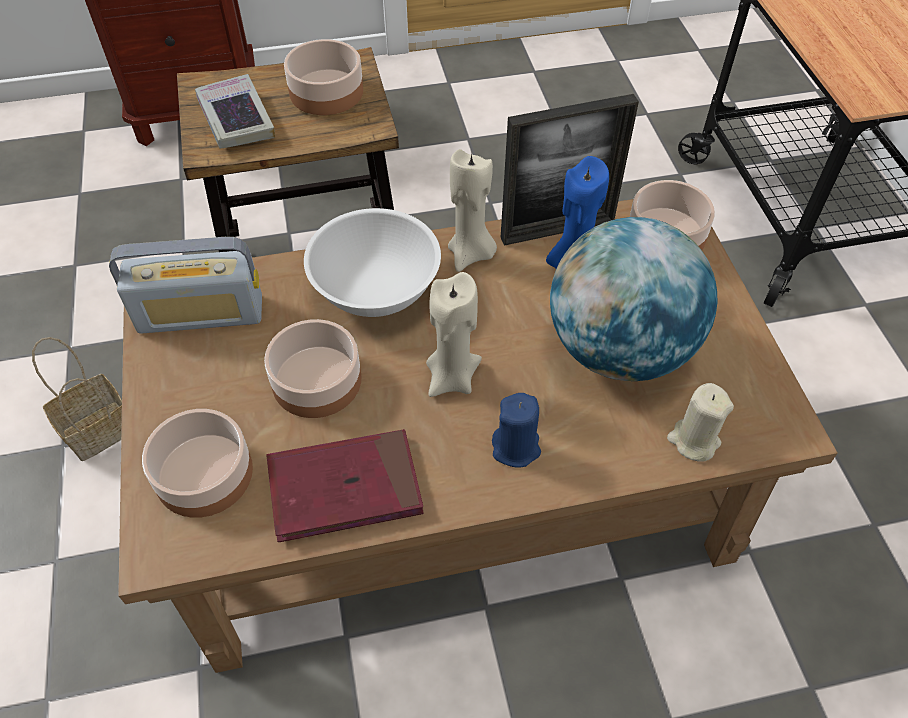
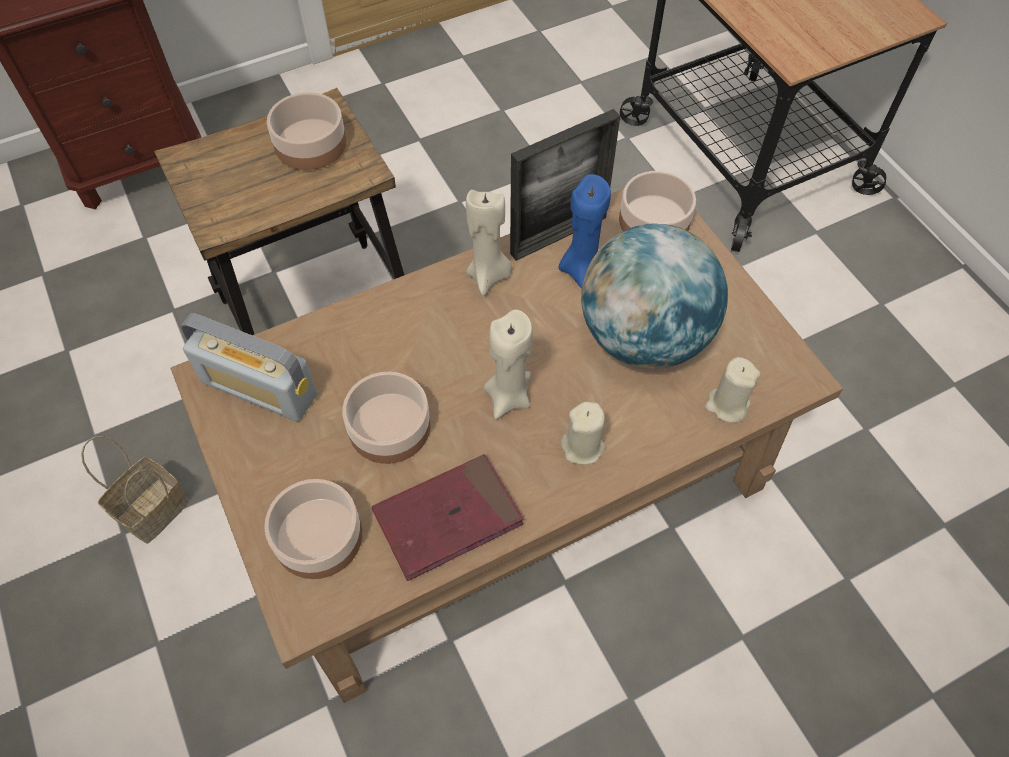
camera: 15 degrees left, 5 degrees up
(201, 314) = (259, 388): radio -> radio turned 45 degrees clockwise
(236, 119) = (232, 189): book -> none
(375, 289) = (412, 328): white bowl -> none
(516, 447) = (583, 446): blue candle -> beige candle

